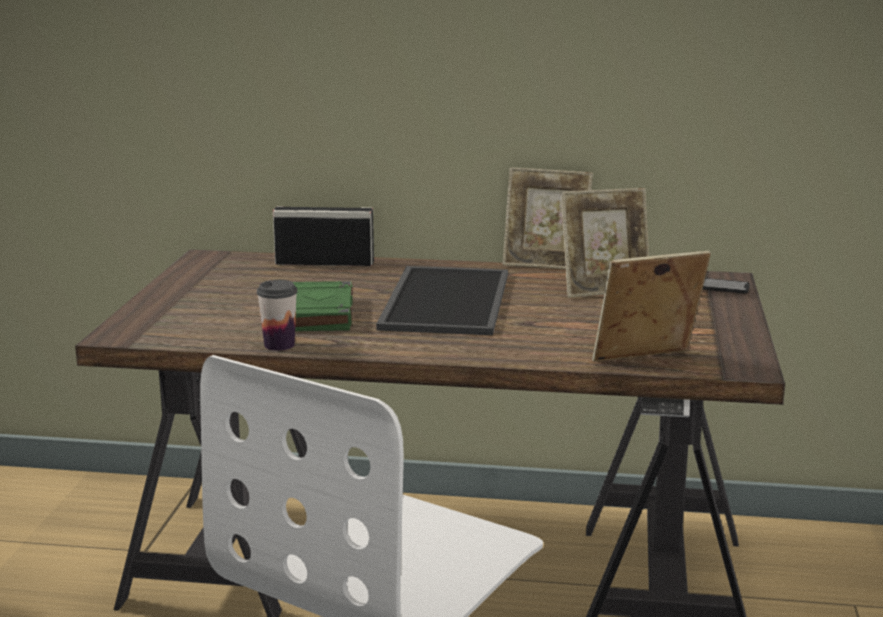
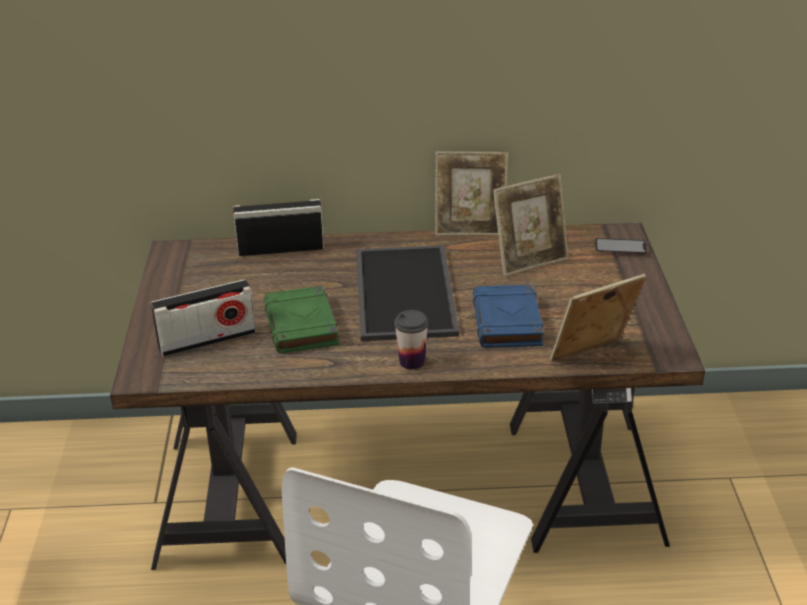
camera: 10 degrees left, 15 degrees up
(205, 317) = (207, 340): none -> radio
(279, 345) = (287, 372): cup -> cup (412, 362)
(556, 330) = (507, 322): none -> blue book

